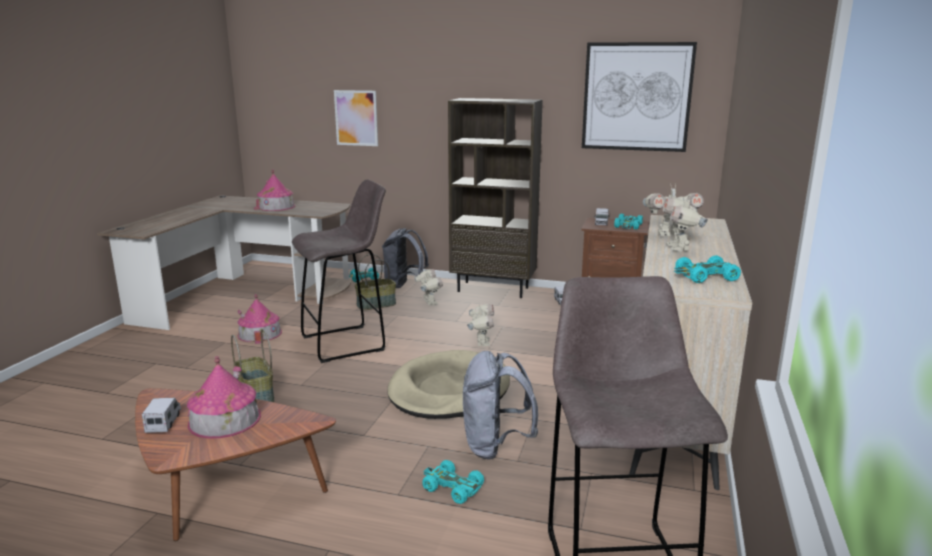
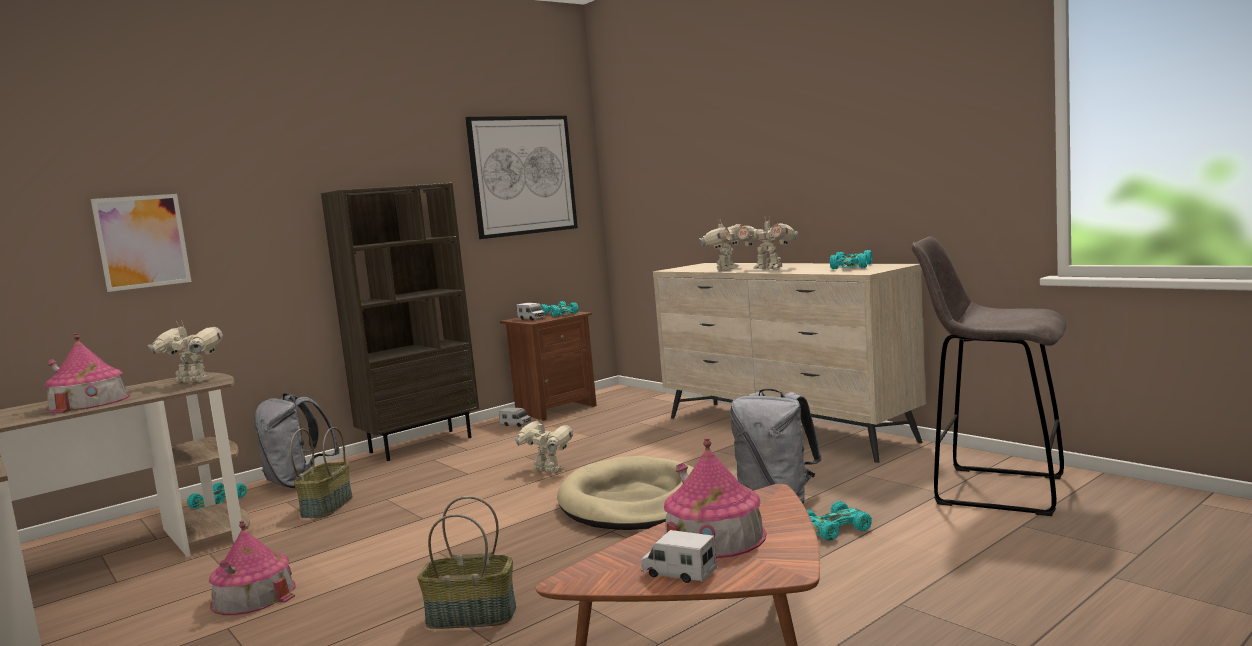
camera: 55 degrees left, 10 degrees down
(346, 343) = (412, 539): grey stool -> none
(429, 303) = (387, 478): toy robot -> toy robot (192, 382)

